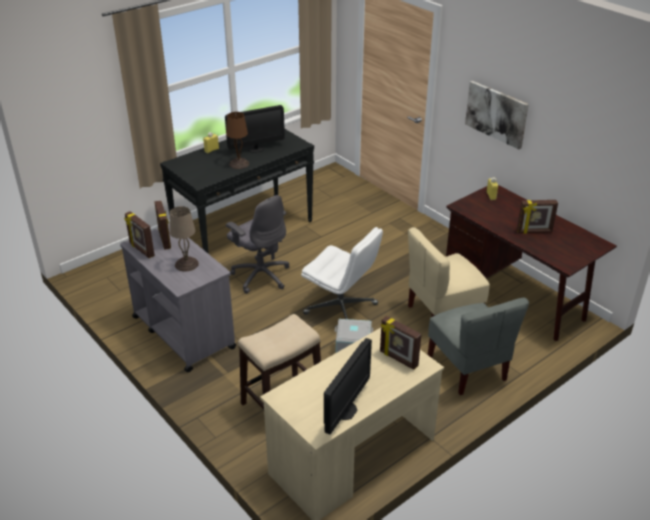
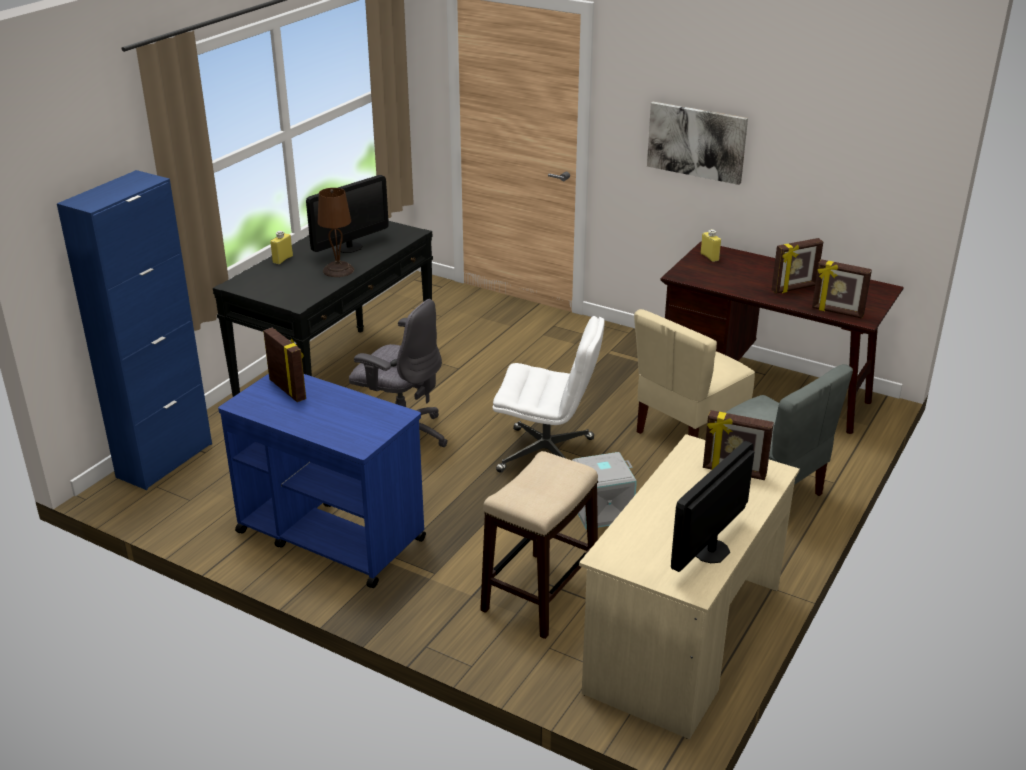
camera: 20 degrees left, 5 degrees down
(119, 261) = (165, 460): none -> blue cabinet
(141, 250) = (260, 410): picture frame -> picture frame (837, 312)
(183, 331) = (329, 535): grey cart -> blue cart
(186, 264) = (346, 415): beige table lamp -> none
(345, 410) = (711, 551): monitor -> monitor turned 150 degrees counterclockwise

